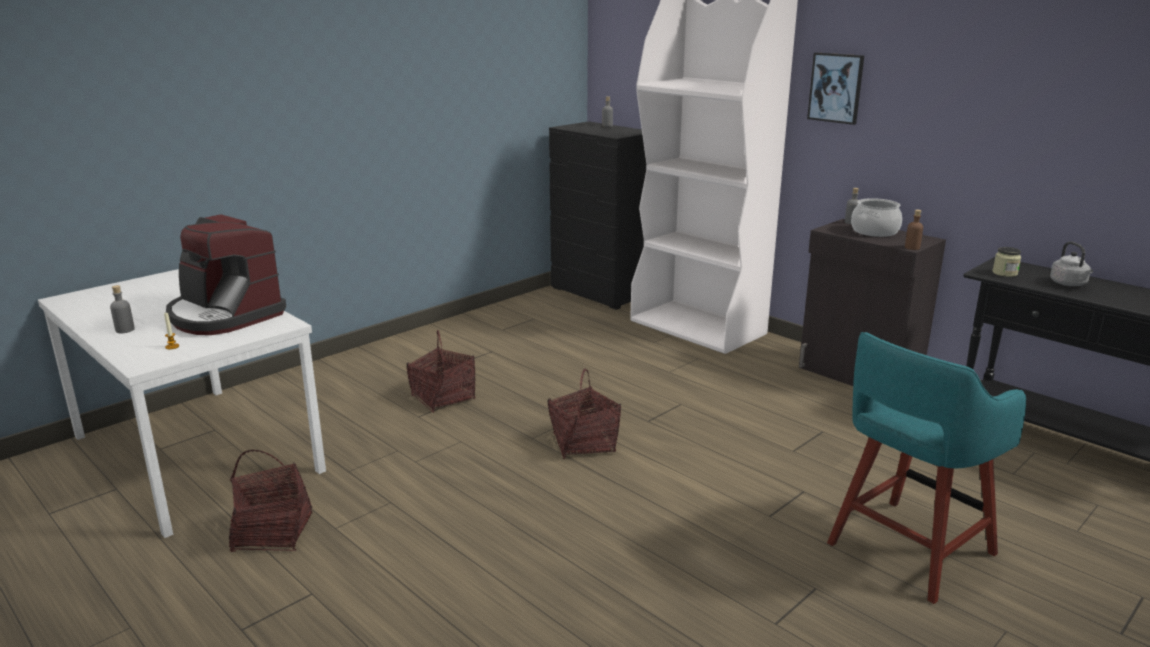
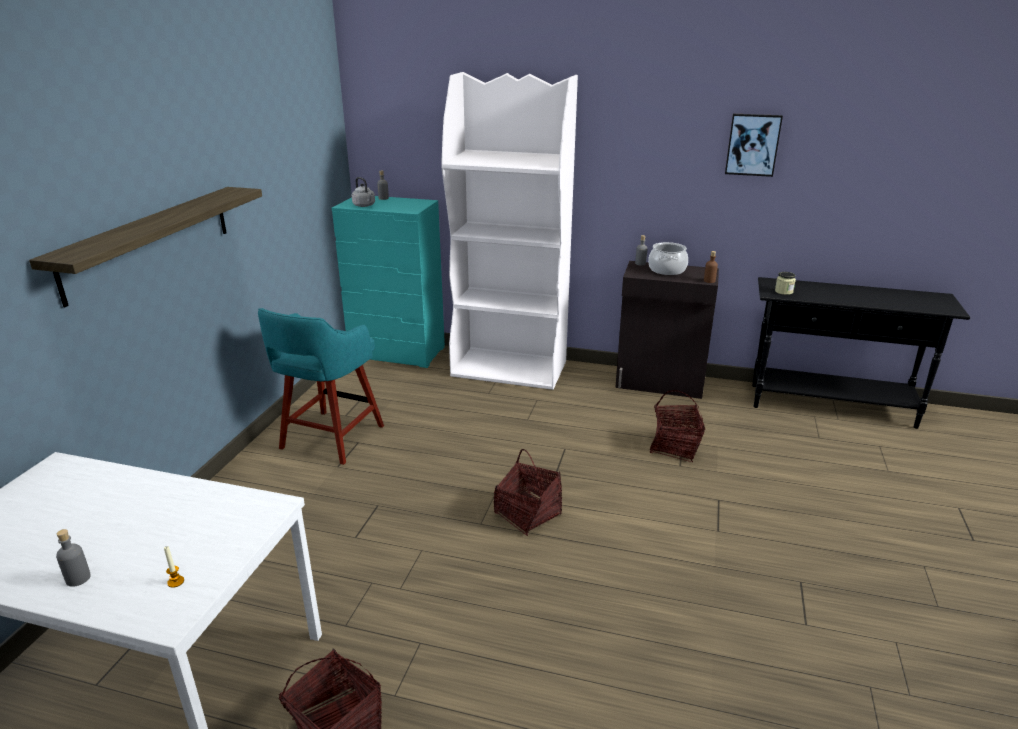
camera: 30 degrees left, 5 degrees up
(224, 315) = (185, 516): coffee machine -> none
(322, 114) = (150, 241): none -> shelf
(443, 398) = (360, 508): basket -> basket (675, 447)
(600, 292) = (398, 353): black dresser -> turquoise dresser
(836, 88) = (616, 153): picture -> picture (752, 144)
(907, 550) = (821, 525): turquoise stool -> turquoise stool (330, 438)
(1069, 284) = (828, 293): grey kettle -> grey kettle (364, 205)

